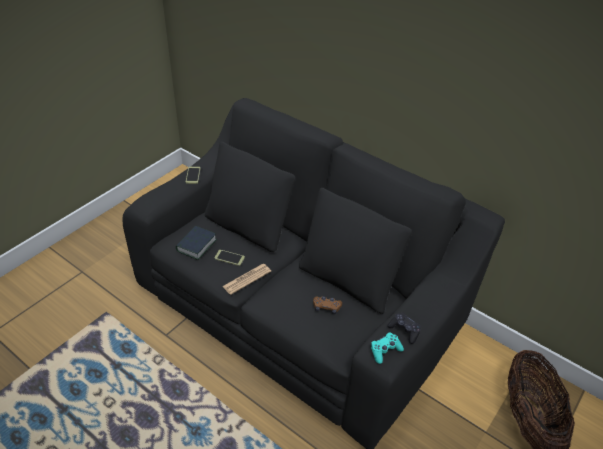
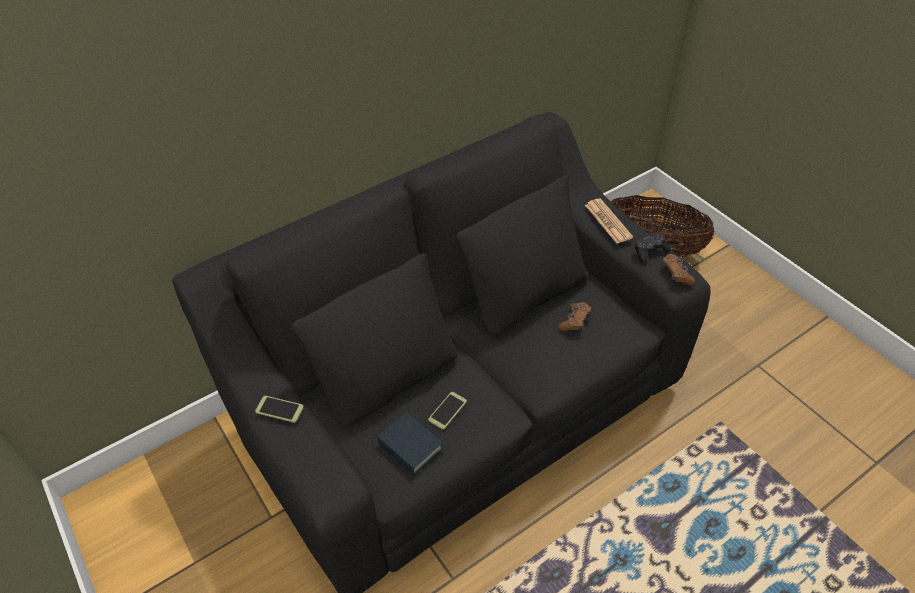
camera: 70 degrees left, 5 degrees up
(247, 279) = (495, 398): newspaper -> newspaper (608, 221)
(385, 350) = (676, 274): turquoise game controller -> brown game controller

